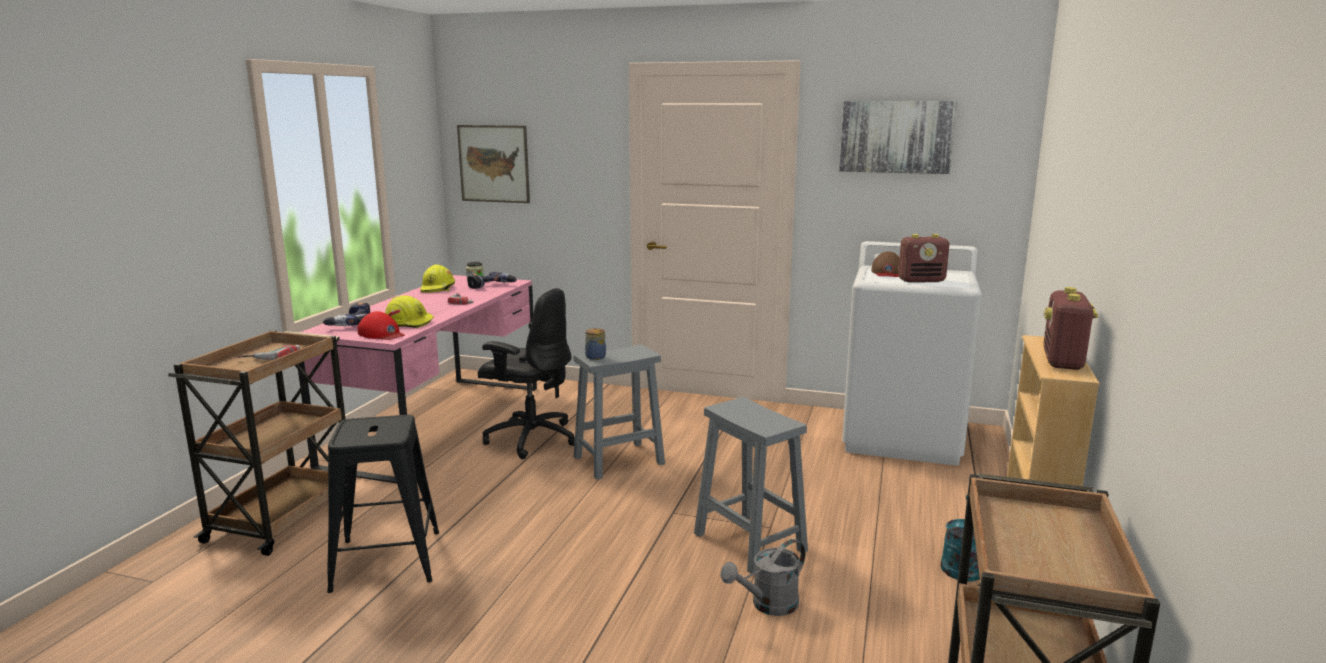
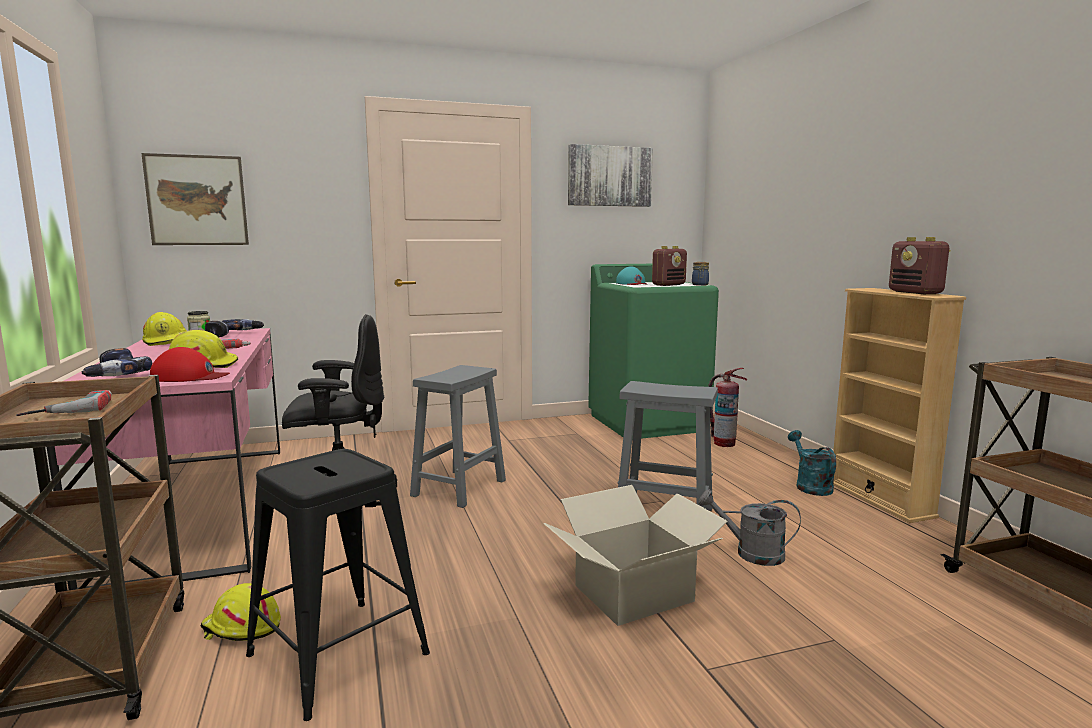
camera: 35 degrees left, 5 degrees down
(362, 523) = (241, 628): none -> yellow hard hat
(594, 357) = (440, 377): jar -> jar (700, 285)
(615, 598) = (634, 593): none -> cardboard box
(768, 605) = (750, 553): grey watering can -> grey watering can turned 90 degrees clockwise
(887, 272) = (632, 284): brown cap -> turquoise cap
(903, 437) = (648, 422): white washing machine -> green washing machine
(950, 485) = (724, 443): none -> fire extinguisher

